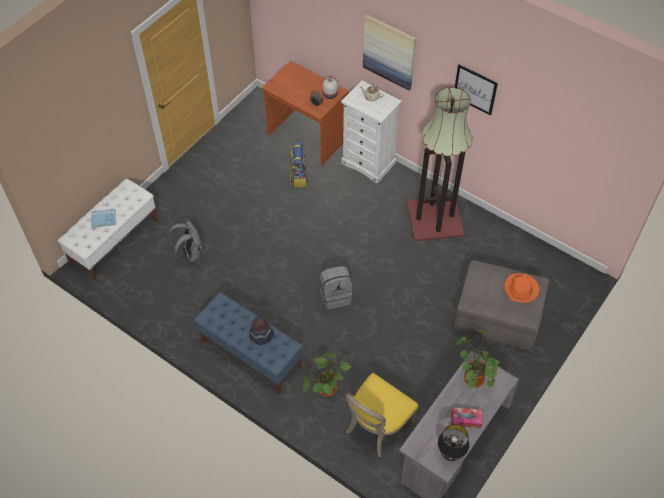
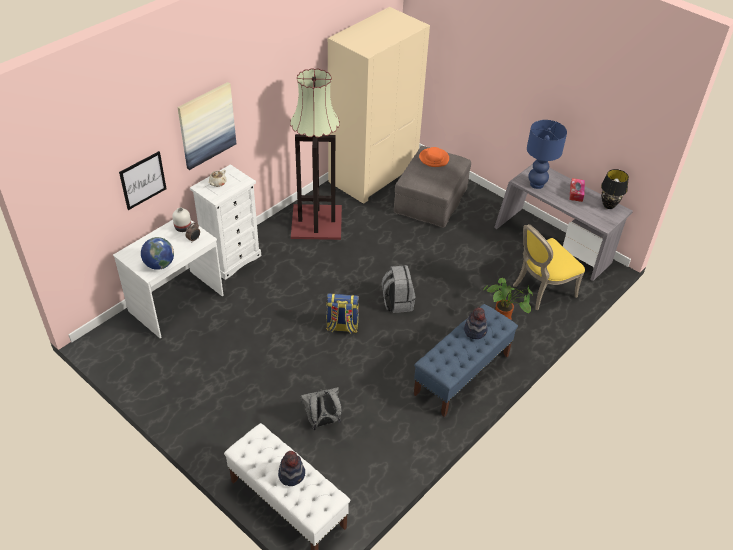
camera: 85 degrees left, 10 degrees down
(103, 219) = (292, 474): blue book -> hat
(282, 90) = (159, 264): none -> globe
(298, 177) = (233, 316): backpack -> backpack (342, 327)
(306, 137) = (176, 304): brown desk -> white desk
(376, 427) = (541, 290): yellow chair -> yellow chair turned 105 degrees clockwise
(471, 377) = (536, 184): potted plant -> blue table lamp
(475, 89) = (284, 79): picture -> picture (143, 180)
(527, 258) = (373, 174): none -> beige wardrobe

